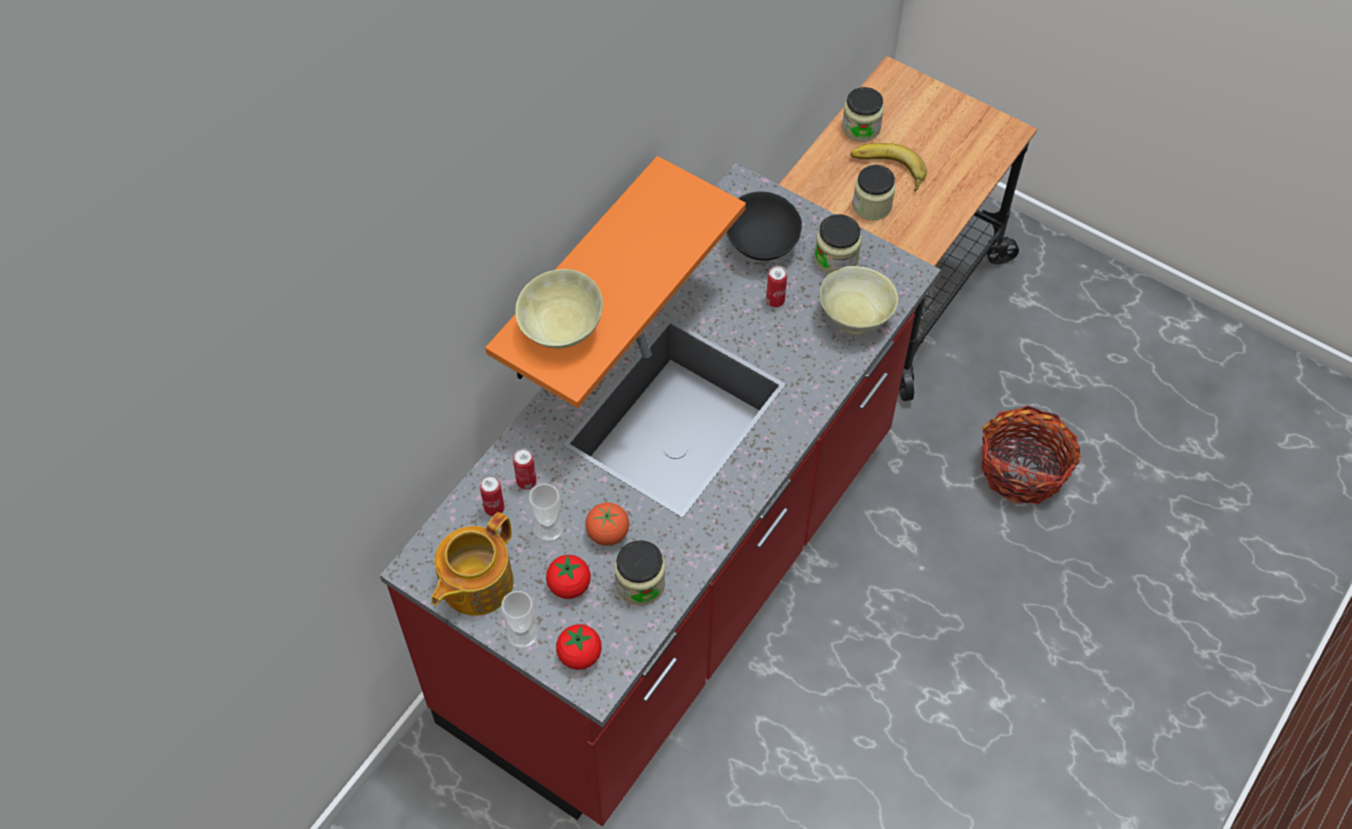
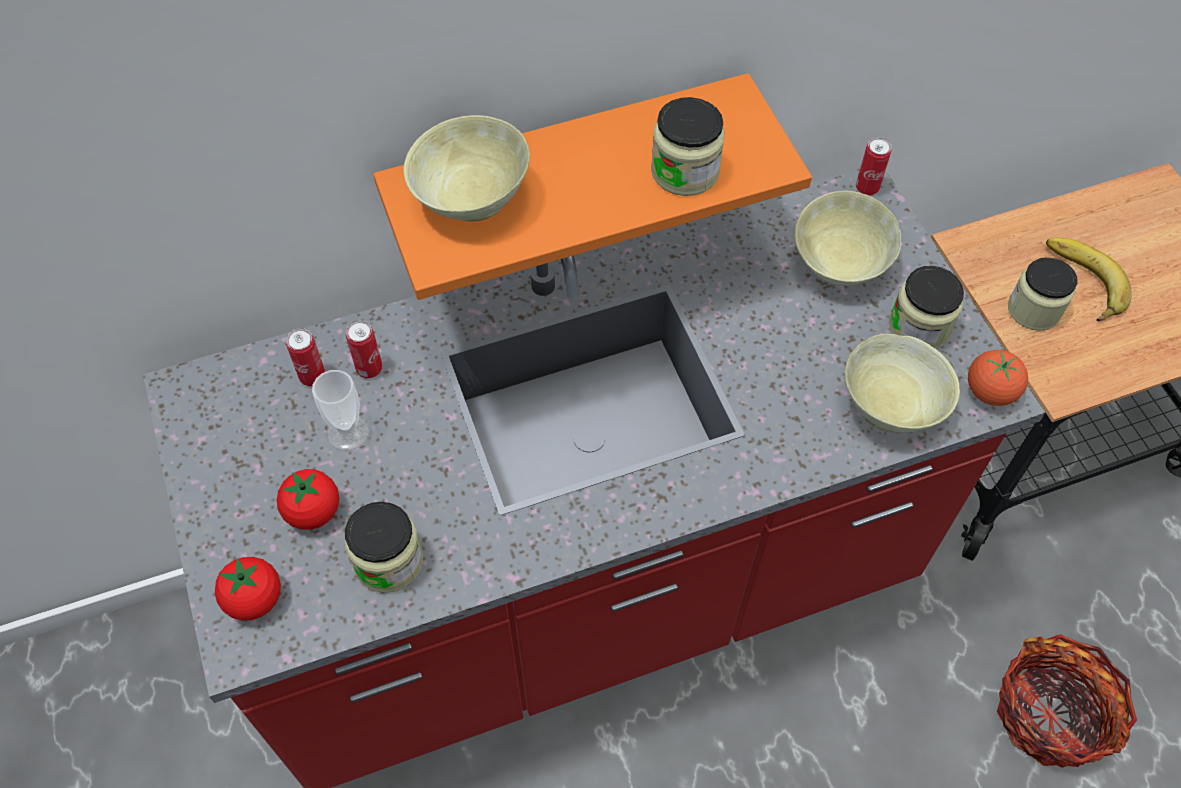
camera: 35 degrees right, 0 degrees up
(475, 583) = (222, 444): teapot -> none
(522, 633) = (219, 532): cup -> none
(608, 533) = (403, 480): tomato -> tomato (990, 391)
(760, 246) = (837, 265): black bowl -> beige bowl
(775, 301) = (807, 334): can -> can (867, 188)
(861, 127) = (1081, 222): jar -> jar (685, 171)

